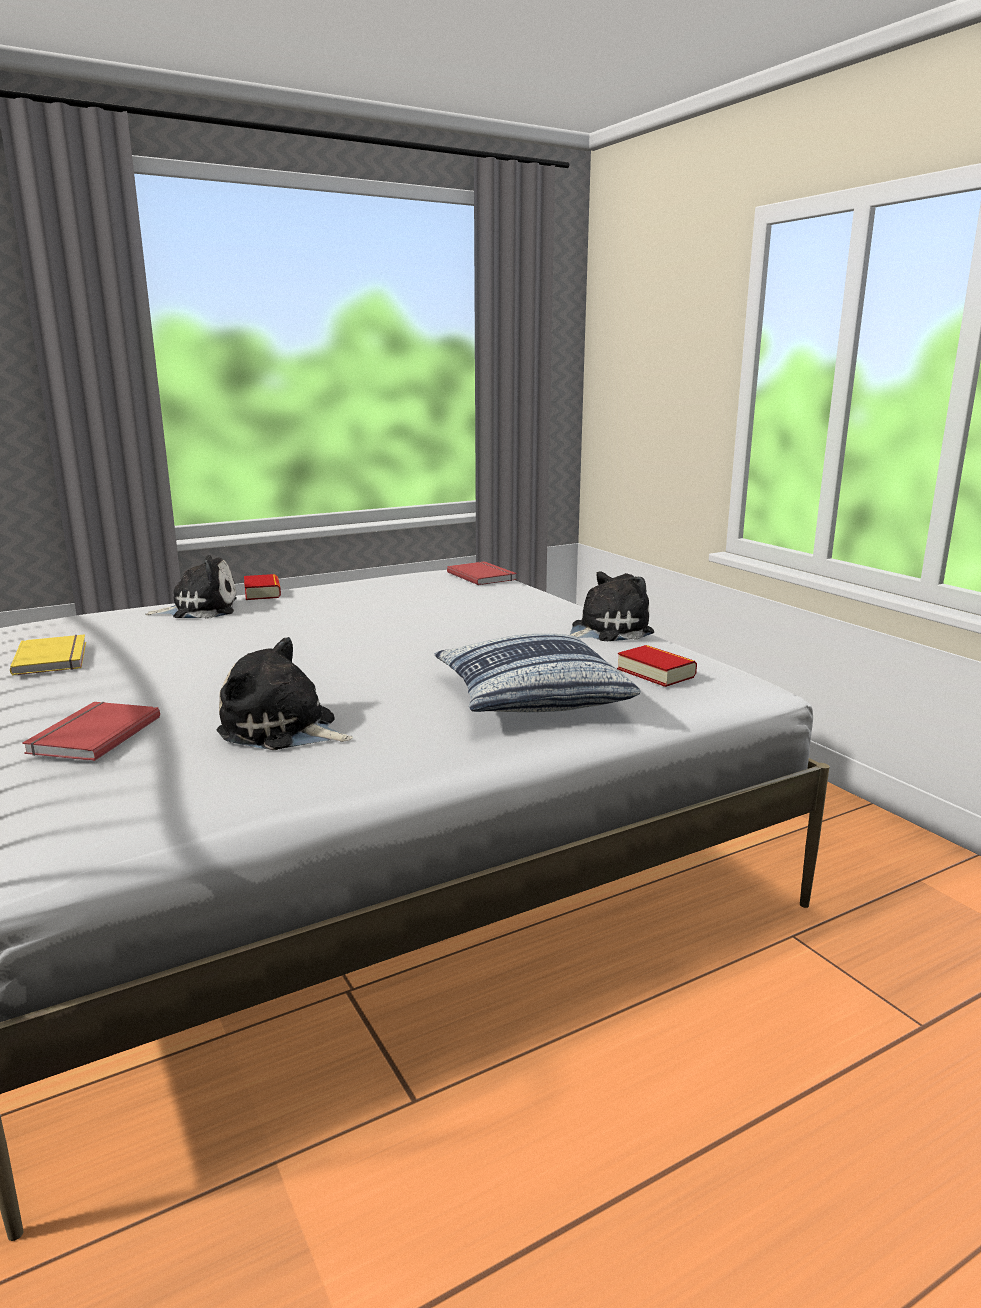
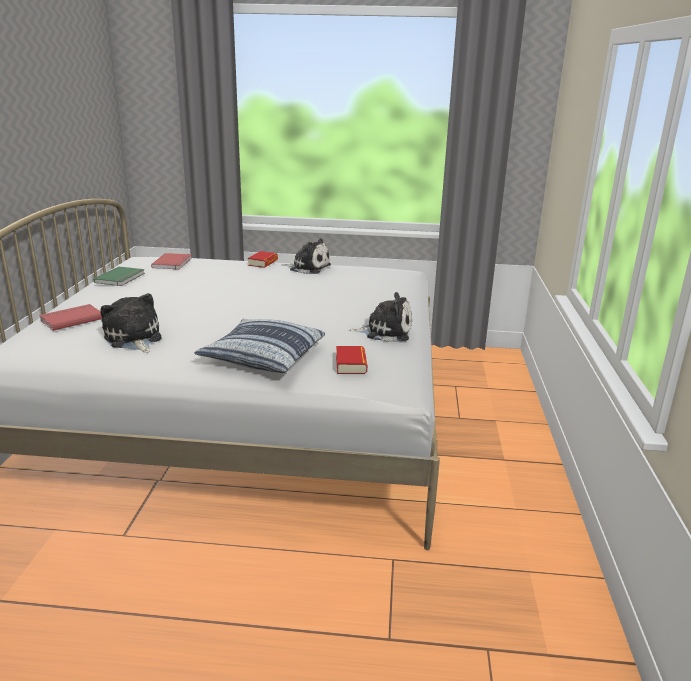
camera: 35 degrees right, 5 degrees up
(54, 658) = (121, 278): yellow book -> green book
(200, 610) = (219, 266): plush toy -> plush toy (308, 268)
(483, 576) = (393, 278): red book -> red book (173, 263)

